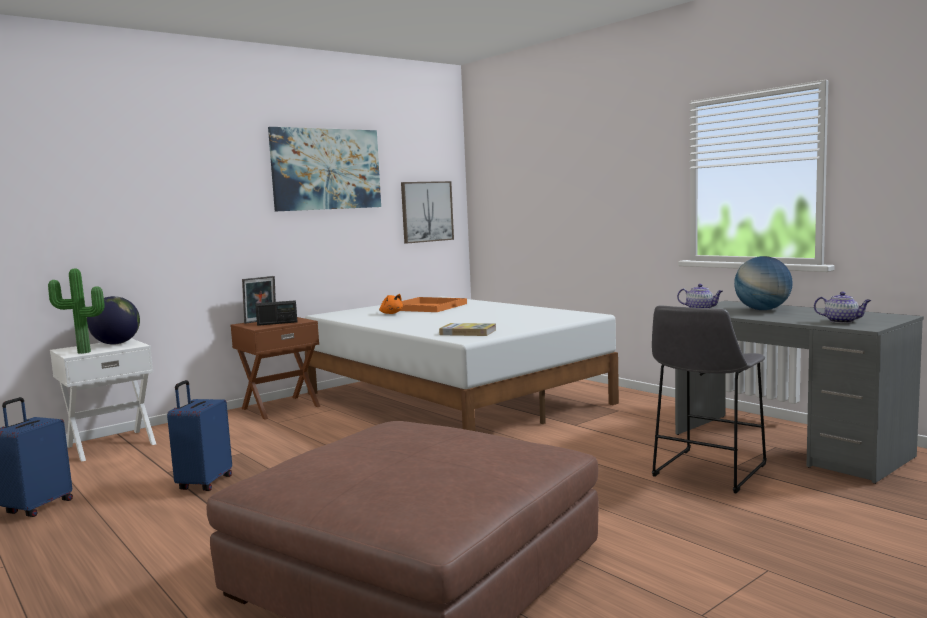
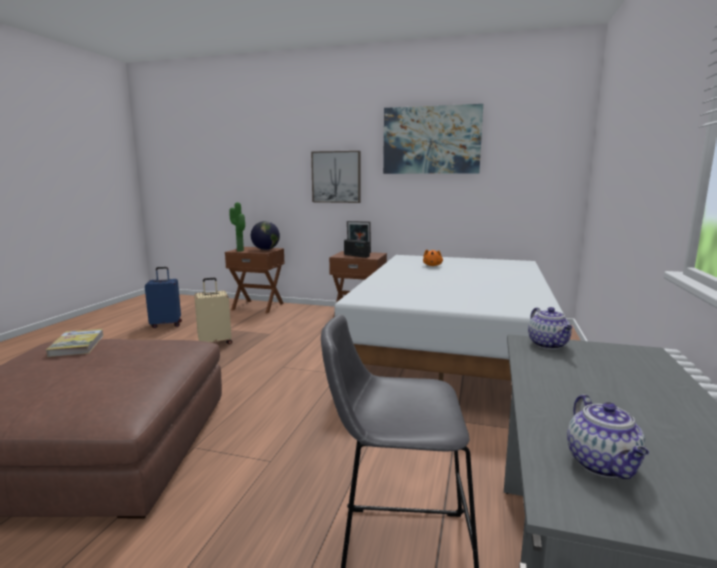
camera: 55 degrees right, 5 degrees up
(111, 445) = (258, 306): white nightstand -> brown nightstand
(204, 483) = (215, 342): blue suitcase -> beige suitcase
(426, 211) = (534, 179): picture -> picture (336, 177)
(427, 307) = (477, 266): orange tray -> none
(468, 332) = (386, 294): book -> book (77, 345)
(762, 310) = (617, 381): globe -> none

